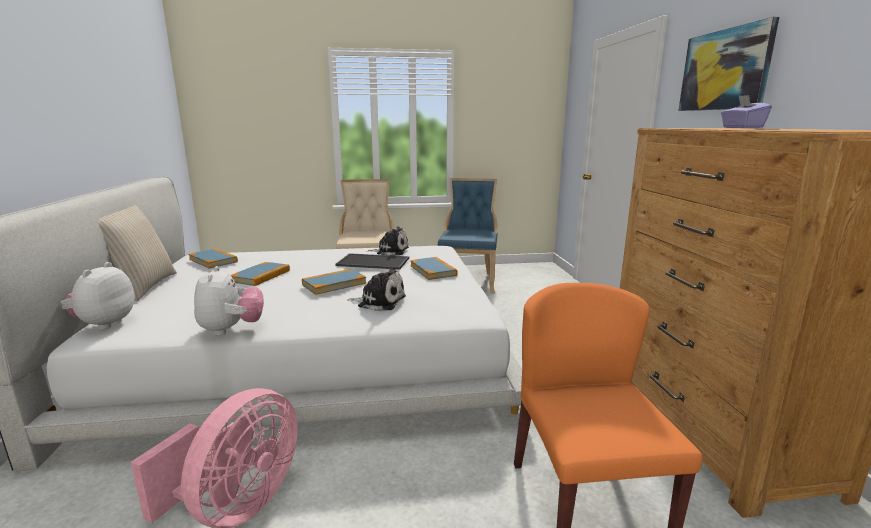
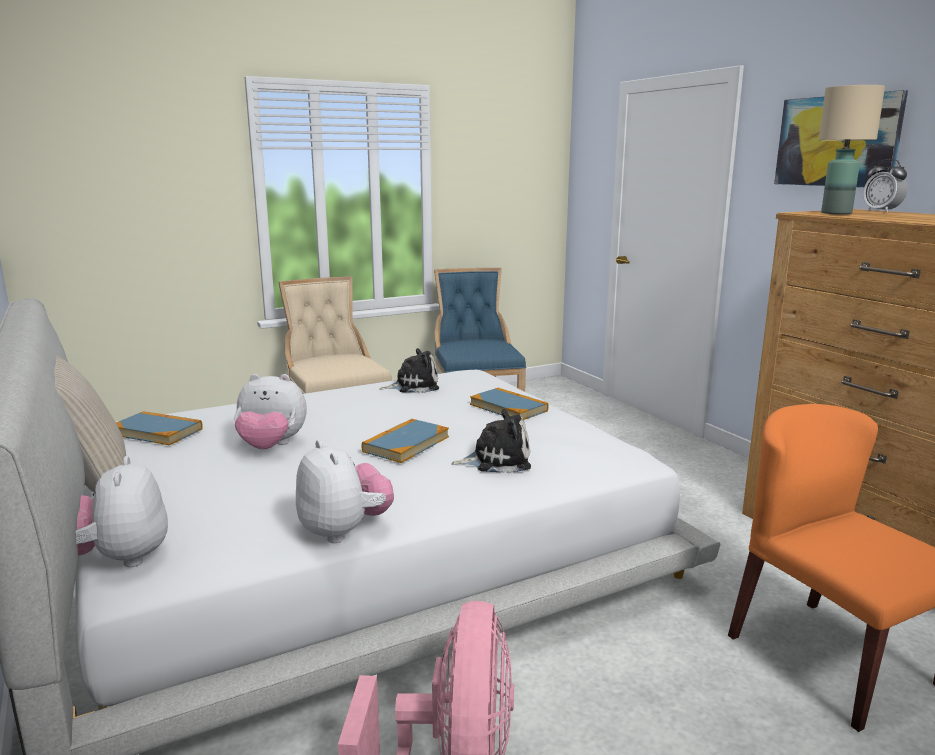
camera: 20 degrees left, 0 degrees up
(261, 276) = (271, 446): book -> plush toy
(374, 261) = (413, 404): tray -> none
(686, 128) = (835, 213): none -> beige table lamp
(741, 128) = (881, 211): purple tissue box -> alarm clock

